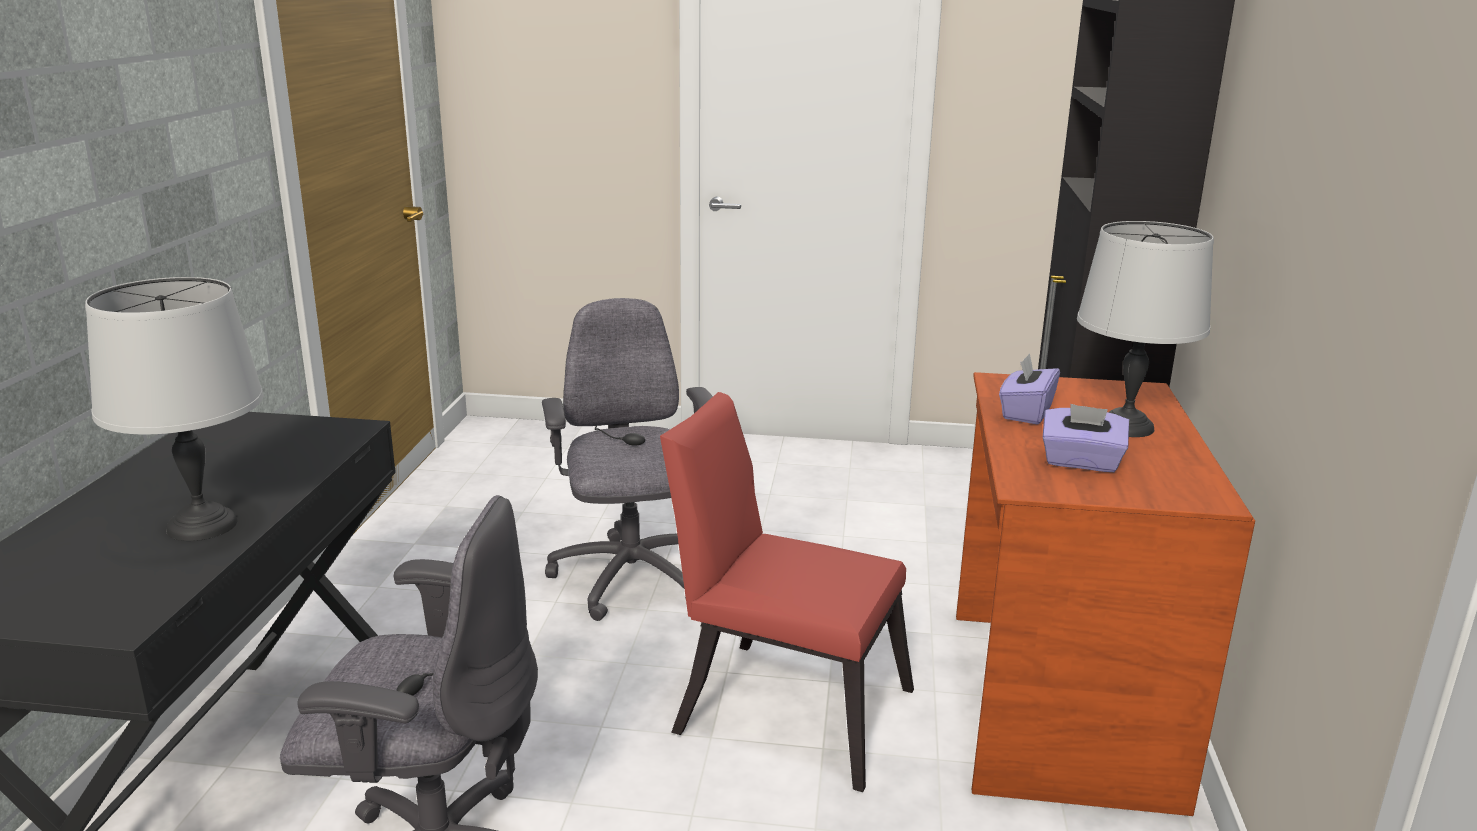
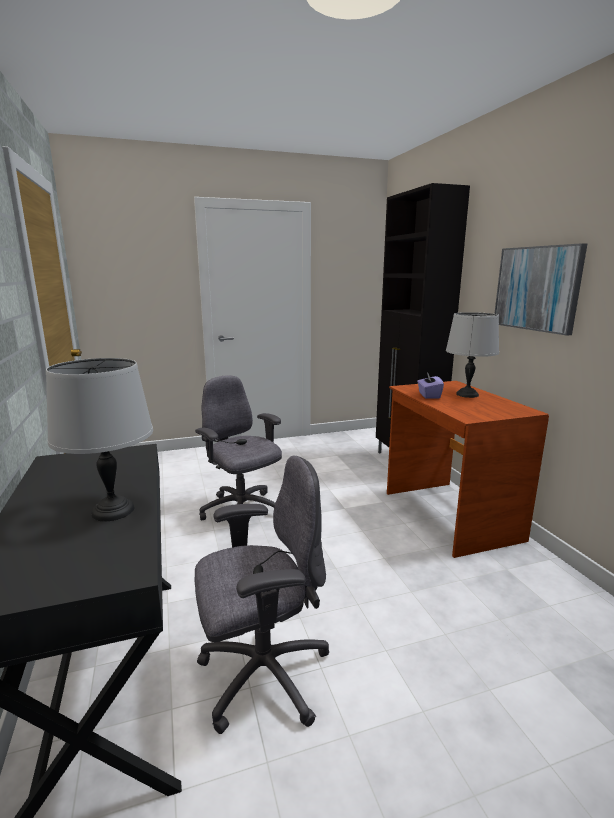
camera: 25 degrees left, 5 degrees down
(782, 705) = (353, 546): red chair -> none
(1081, 462) = (472, 407): purple tissue box -> none
(1300, 187) = (537, 288): none -> picture

